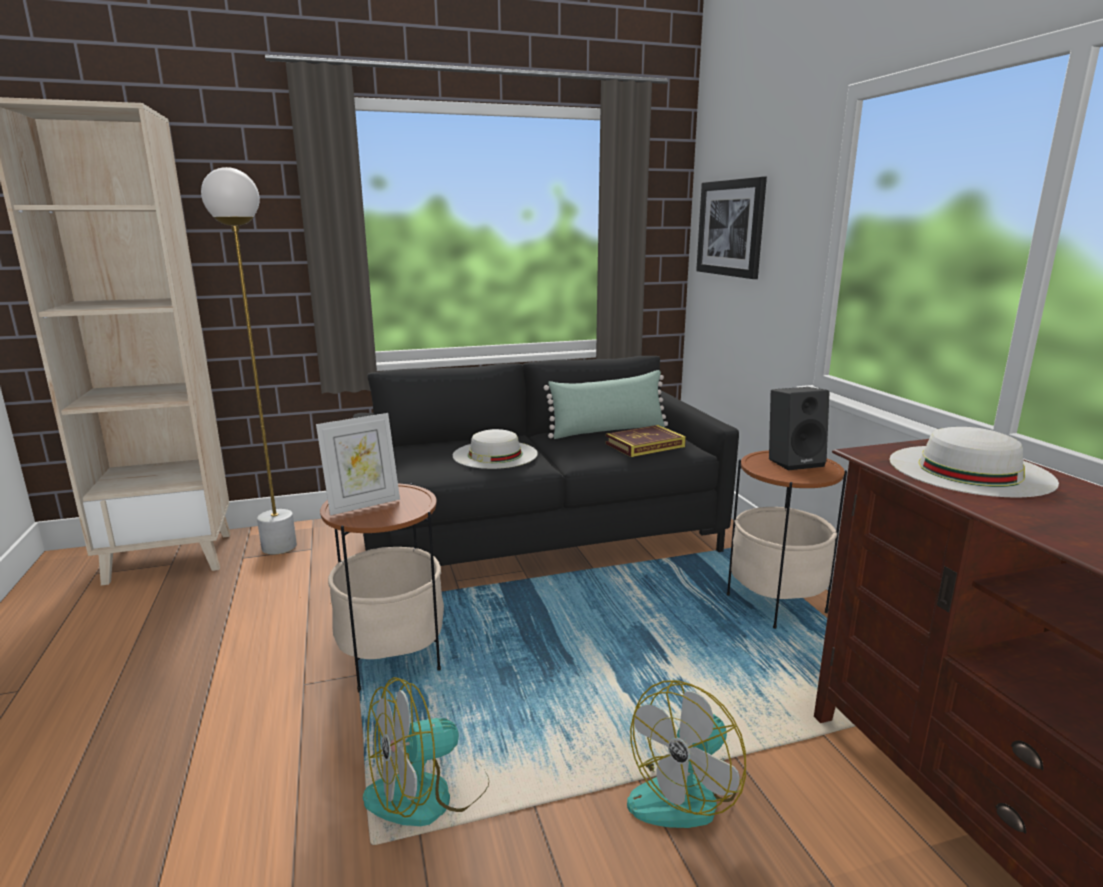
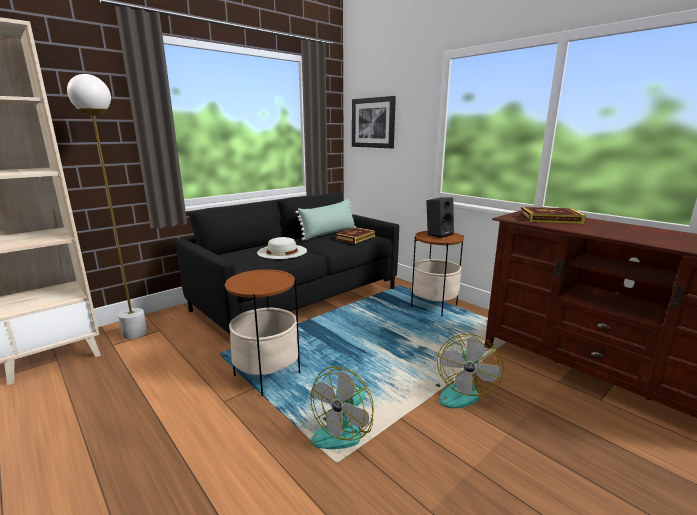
camera: 25 degrees left, 0 degrees up
(363, 504) = (251, 282): picture frame -> none
(969, 470) = (550, 219): white hat -> book

